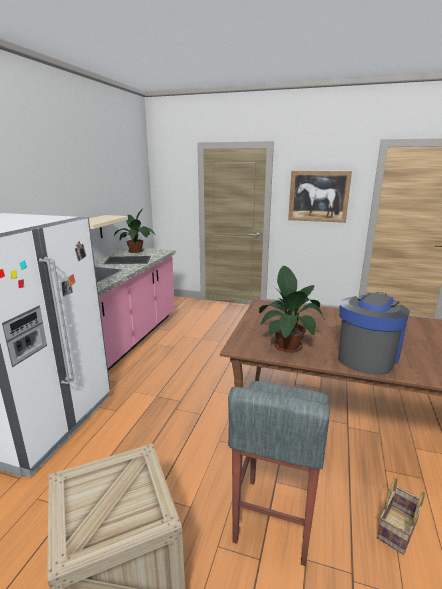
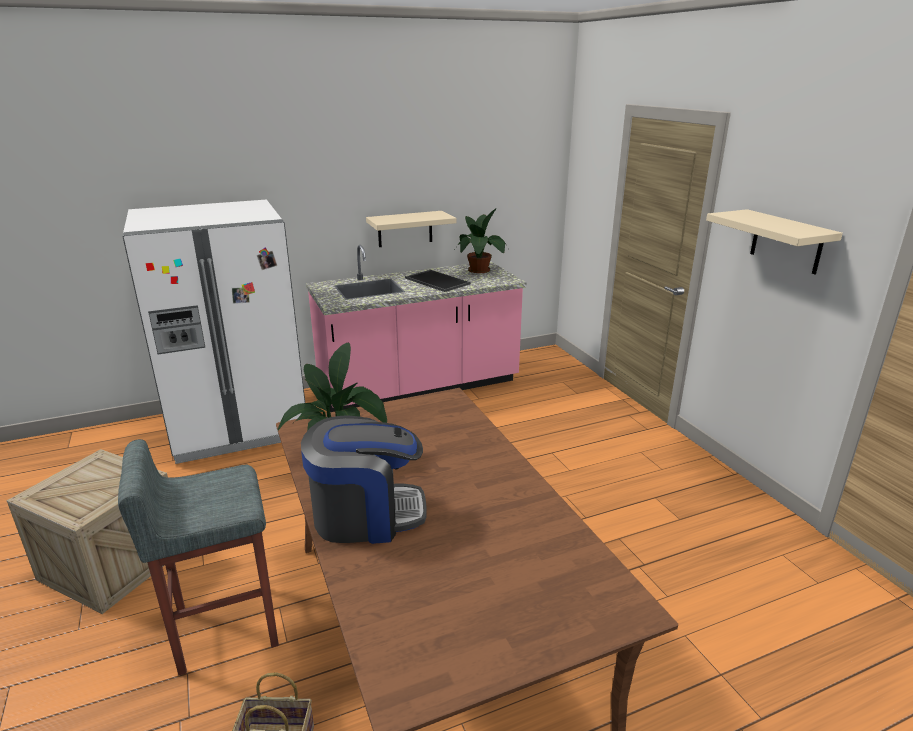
camera: 50 degrees right, 5 degrees up
(318, 196) = (786, 242): picture -> beige shelf

